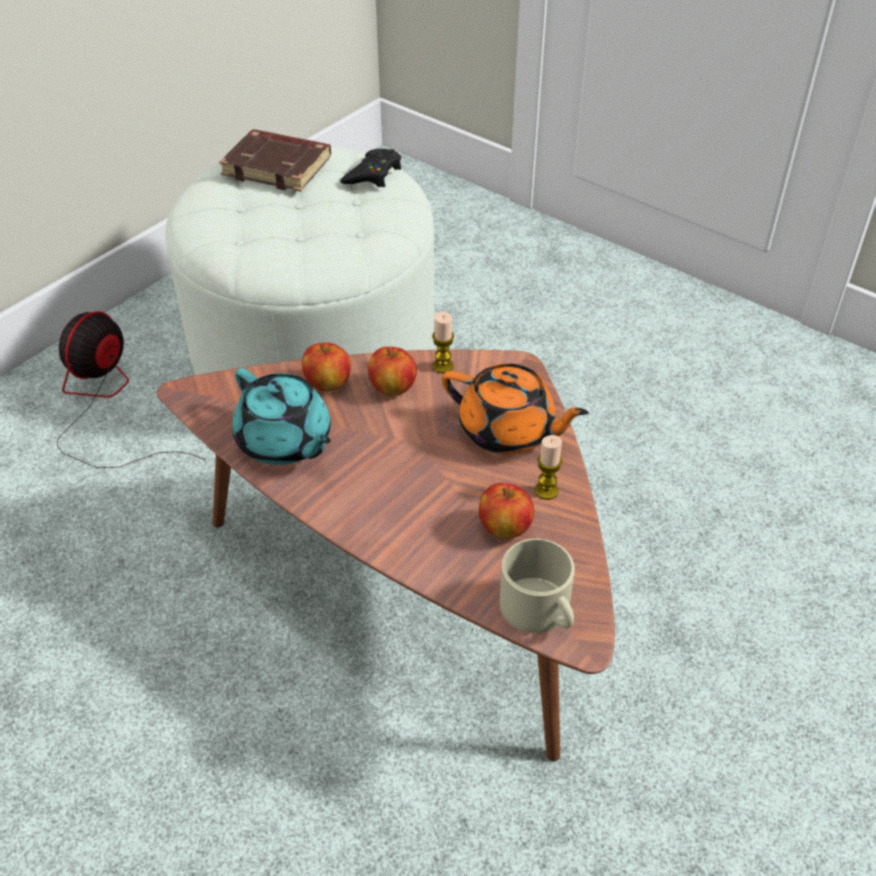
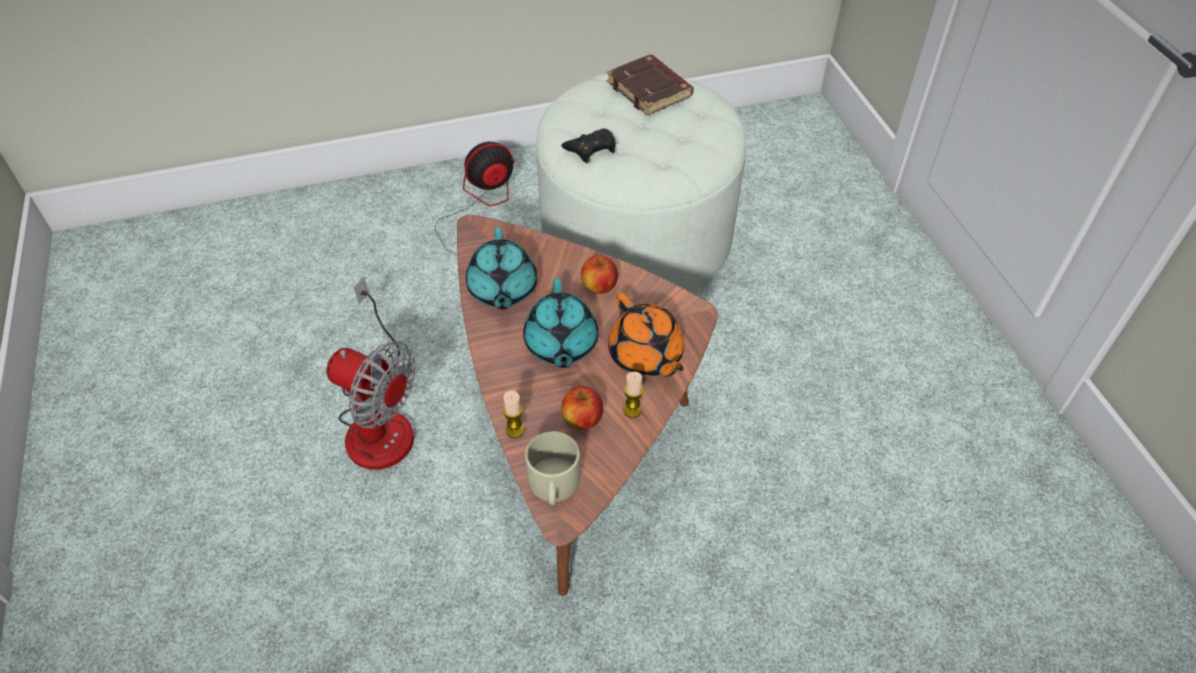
camera: 35 degrees right, 5 degrees up
(174, 700) = (379, 419): none -> fan
(328, 384) = (562, 263): apple -> none
(373, 174) = (710, 122): black game controller -> black game controller (591, 149)
(407, 465) = (561, 345): none -> turquoise teapot
(443, 366) = (646, 288): candle -> candle (515, 430)

